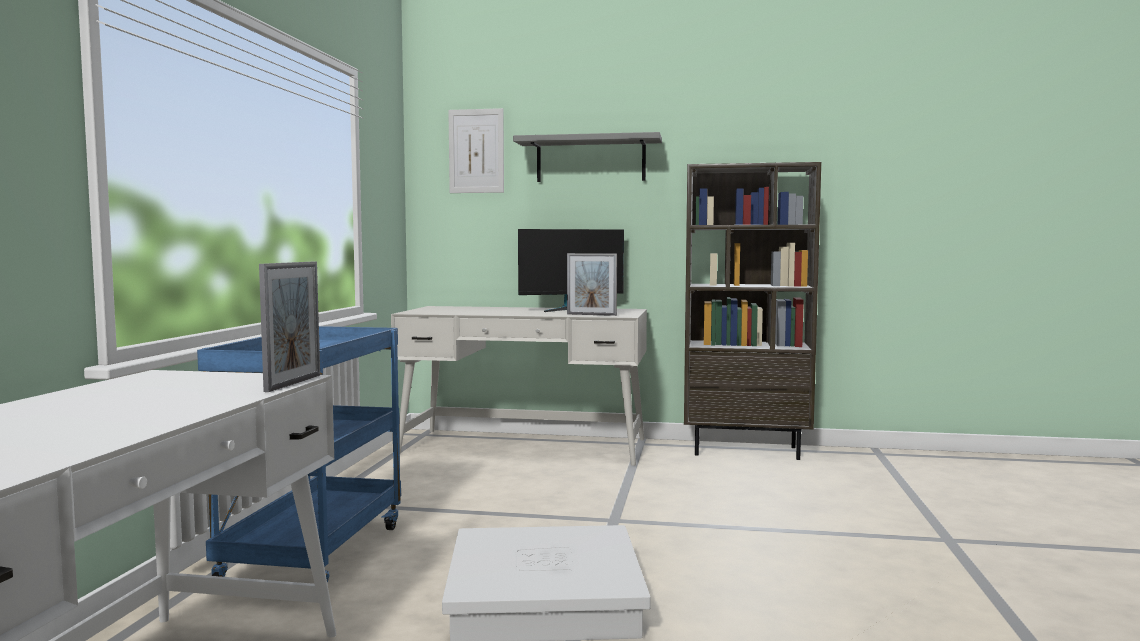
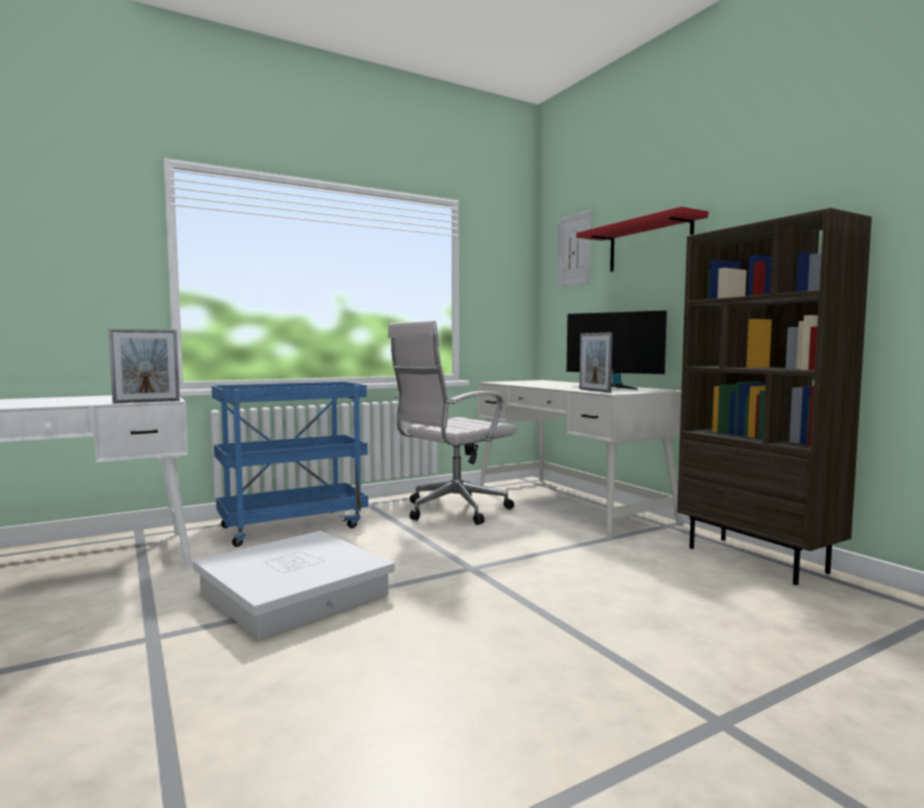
camera: 50 degrees right, 0 degrees up
(440, 482) = (451, 511): none -> white office chair
(590, 160) = (649, 245): grey shelf -> red shelf

